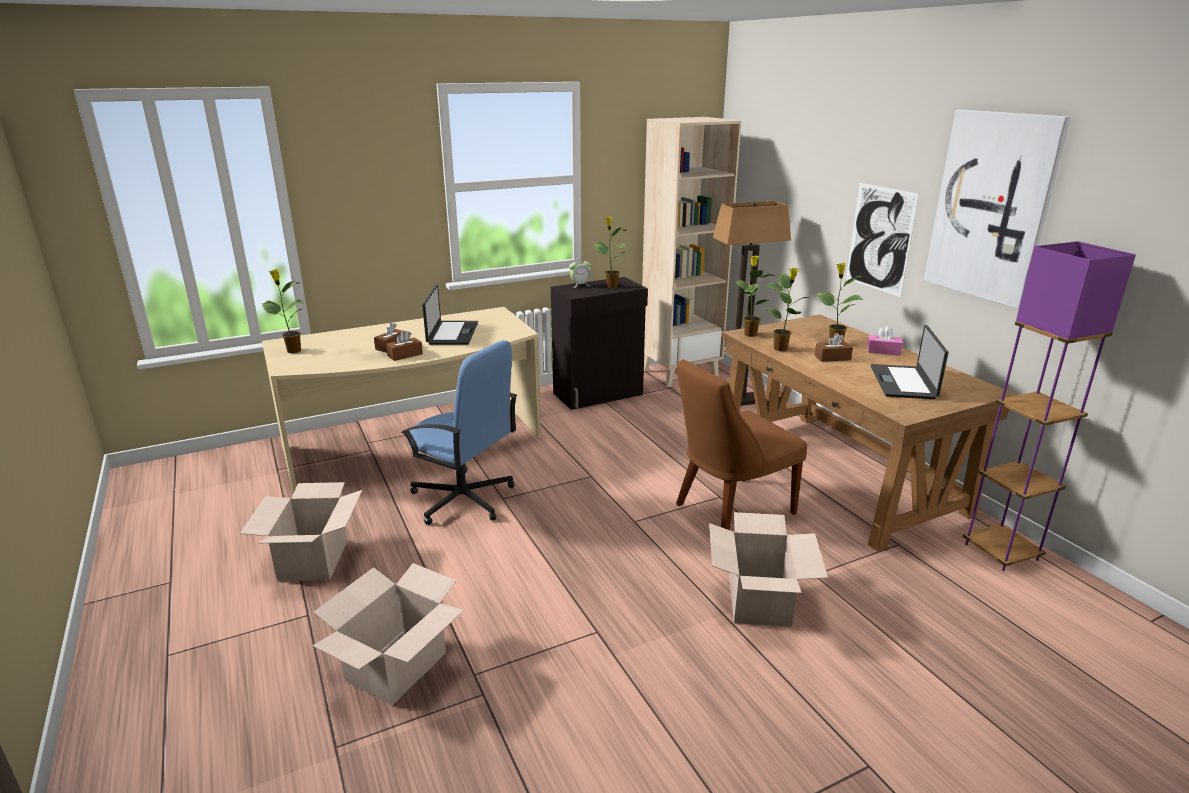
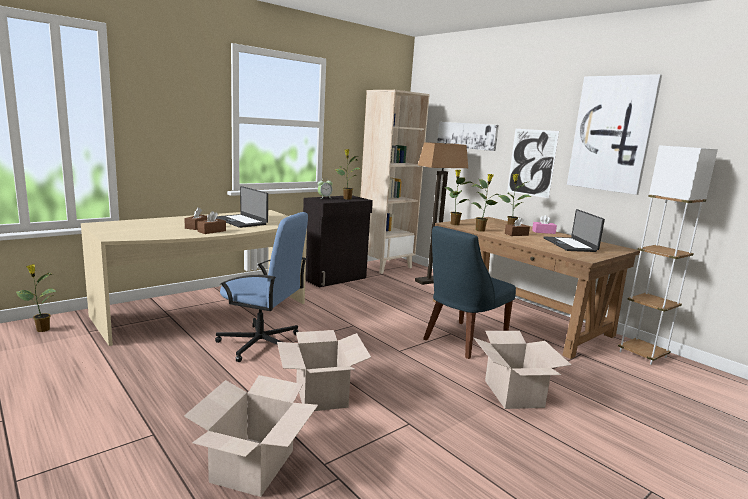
camera: 15 degrees left, 10 degrees down
(293, 351) = (112, 228): potted plant -> potted plant (42, 330)
(314, 560) = (145, 393): cardboard box -> cardboard box (322, 394)
(452, 333) = (241, 221): laptop -> laptop turned 150 degrees clockwise
(730, 510) = (462, 340): brown chair -> blue chair
(795, 186) = (467, 135): none -> picture
(1001, 552) = (642, 354): purple floor lamp -> white floor lamp

